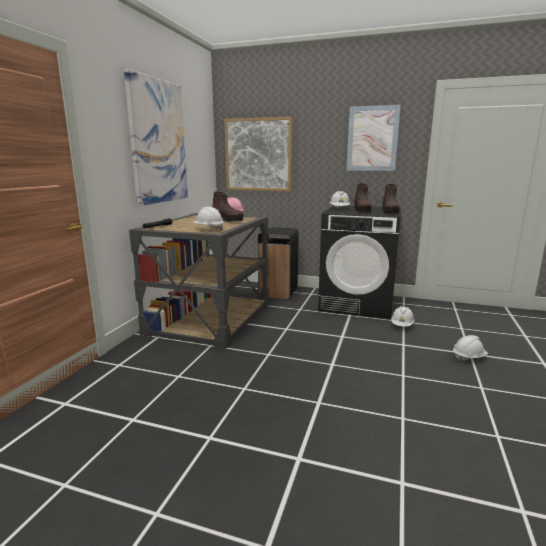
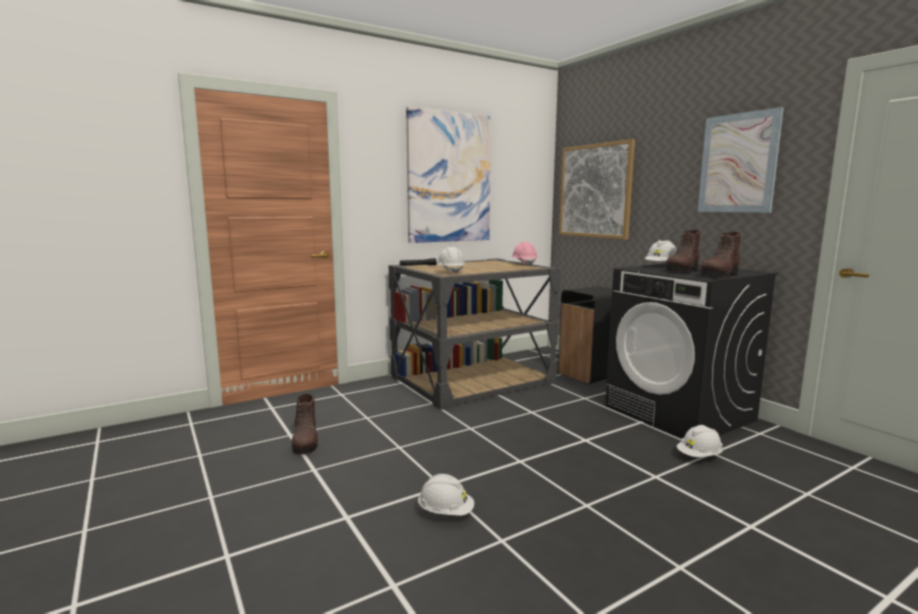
camera: 40 degrees right, 5 degrees down
(227, 220) = (500, 267): brown boot -> brown boot (305, 443)
(468, 357) = (736, 529): white hard hat -> white hard hat (445, 512)

